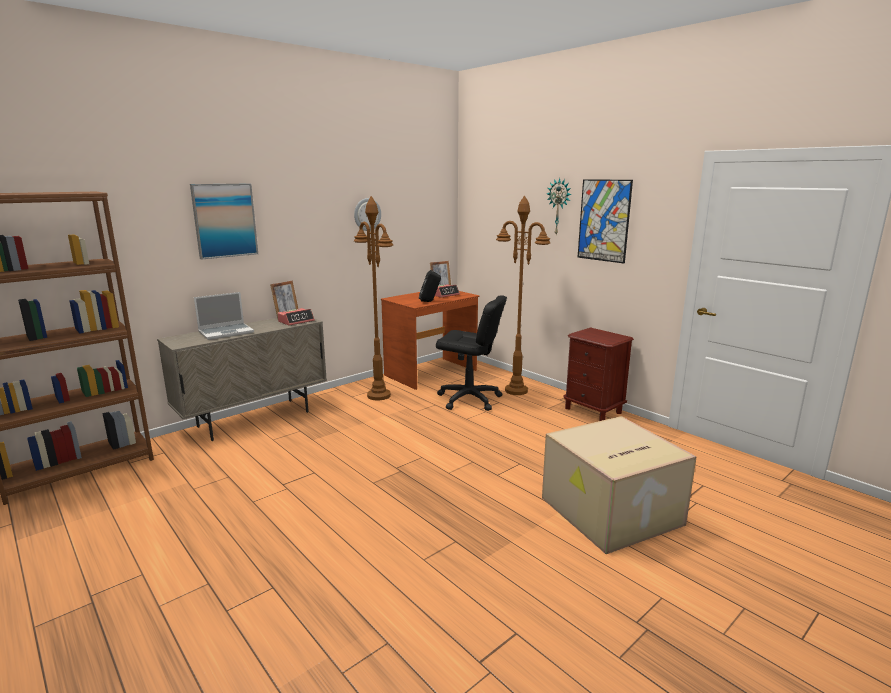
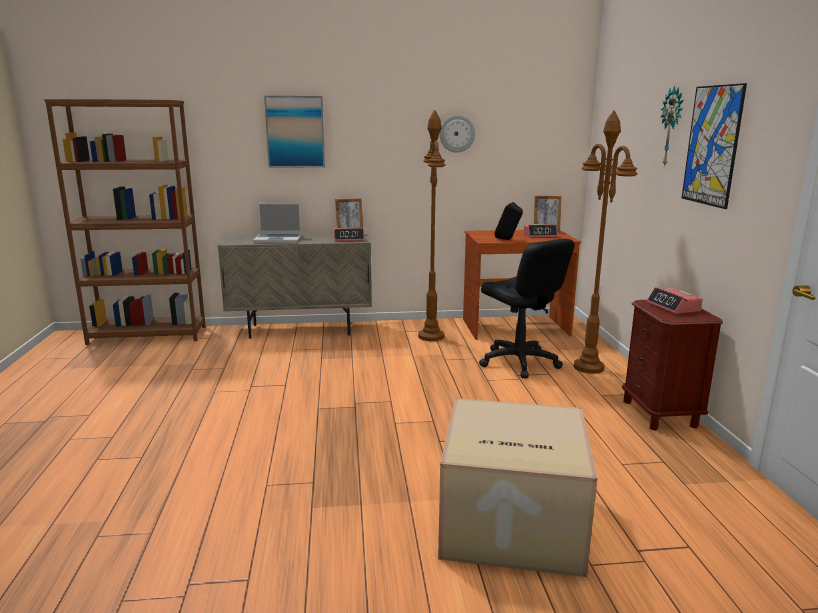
camera: 35 degrees right, 0 degrees up
(597, 334) = (673, 307): none -> alarm clock

